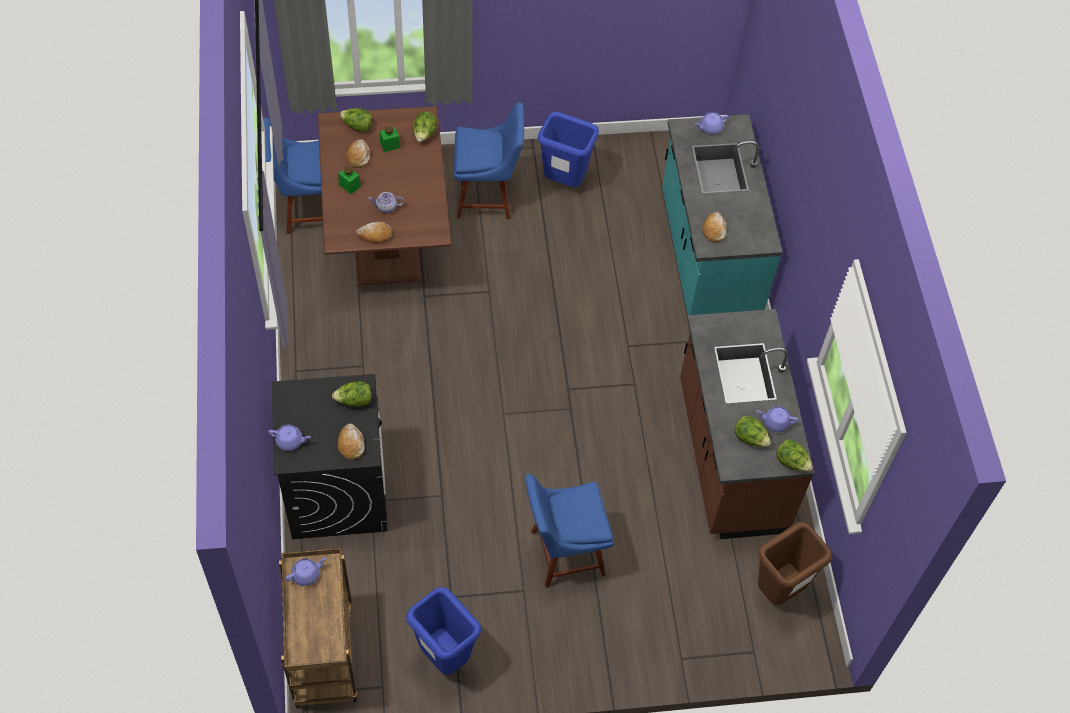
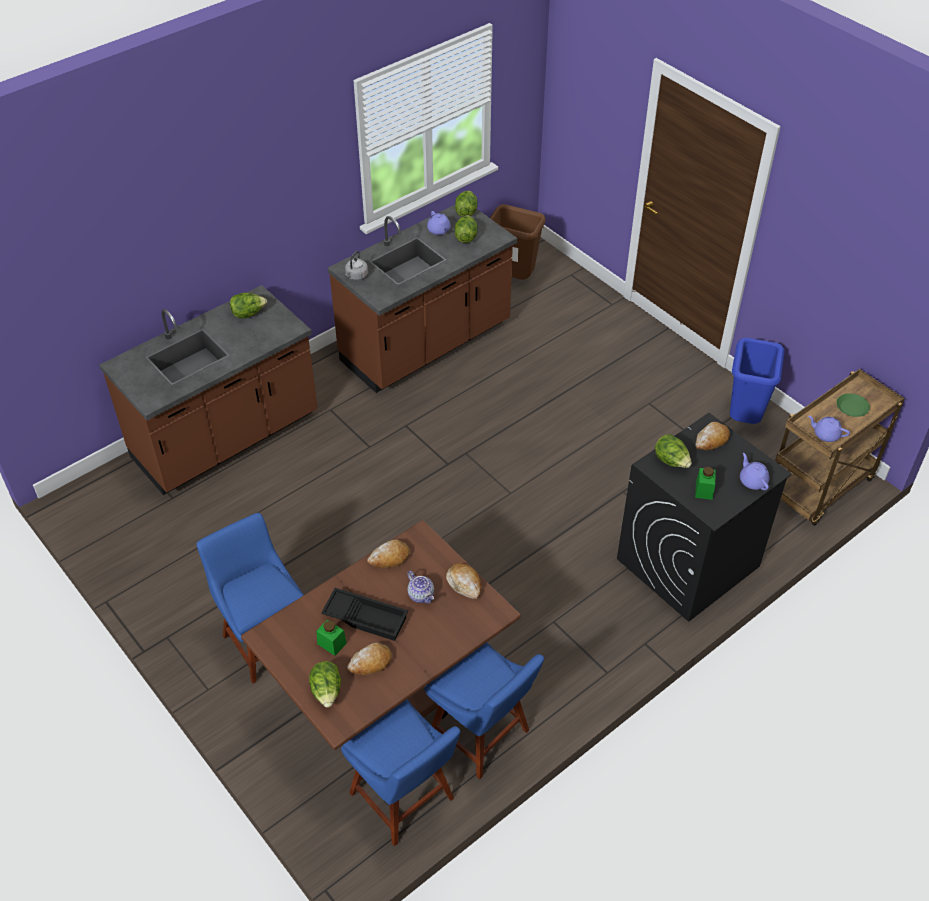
camera: 120 degrees left, 10 degrees down
(316, 622) = (851, 407): none -> green plate
(349, 185) = (418, 645): green jar -> green jar (704, 490)
(395, 171) = (366, 617): none -> black tray
(424, 134) = (293, 621): lettuce -> lettuce (248, 314)
(563, 553) = (597, 396): blue chair -> blue chair (482, 736)
(564, 182) = (201, 584): blue trash can -> none
(707, 257) = (226, 438): turquoise counter -> brown counter
(710, 128) = (137, 382): purple teapot -> none
(713, 230) = (269, 331): bread -> bread (389, 558)
(747, 322) = (356, 276): none -> grey kettle

